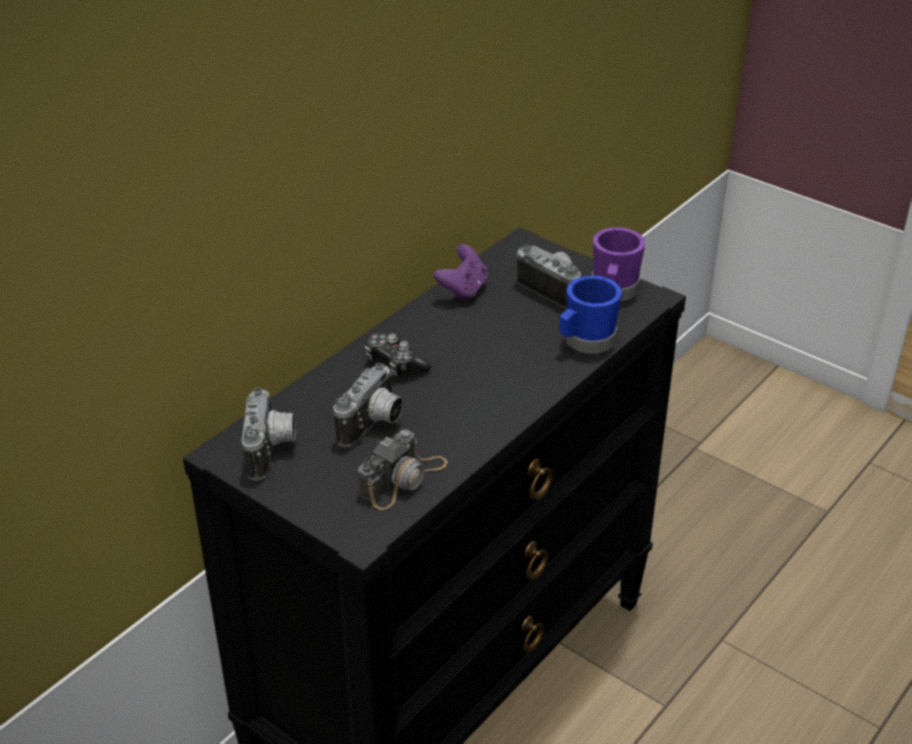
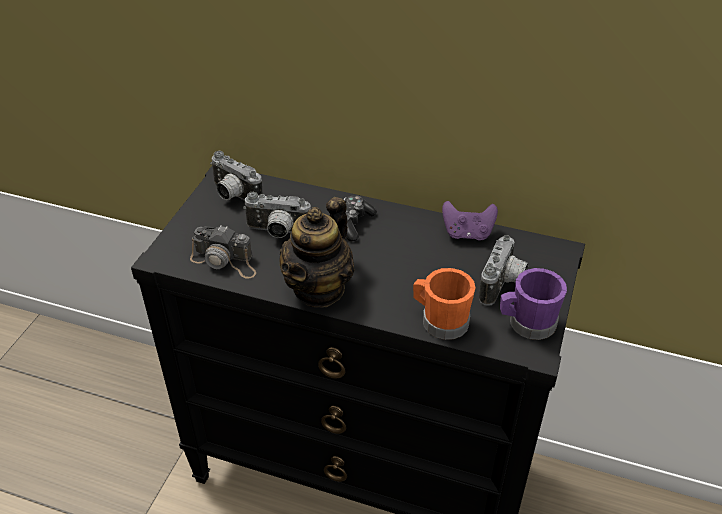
camera: 70 degrees right, 5 degrees up
(272, 450) = (233, 195): camera -> camera turned 60 degrees clockwise
(494, 412) = (319, 288): none -> teapot
(585, 341) = (440, 320): blue mug -> orange mug

